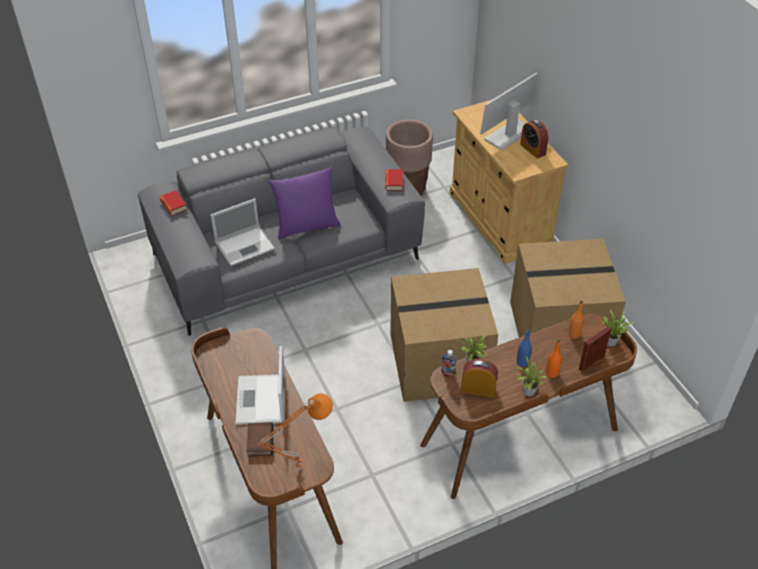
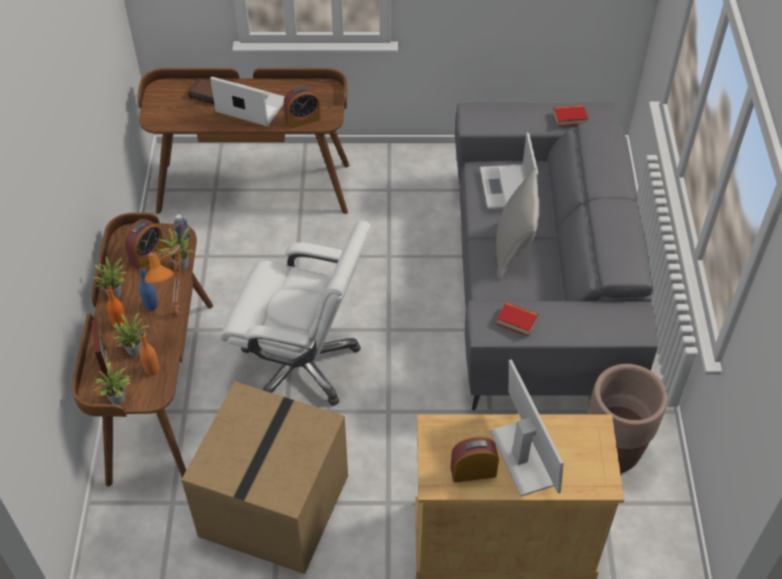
camera: 115 degrees right, 5 degrees up
(261, 355) = (303, 119): none -> alarm clock
(299, 466) = (166, 110): orange table lamp -> orange table lamp (180, 315)
(307, 226) = (514, 250): purple pillow -> grey pillow
(440, 361) = (302, 364): cardboard box -> white office chair
(566, 353) = (134, 348): none -> potted plant

